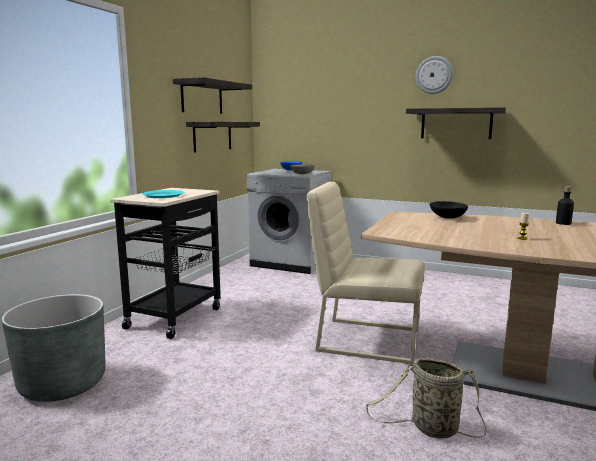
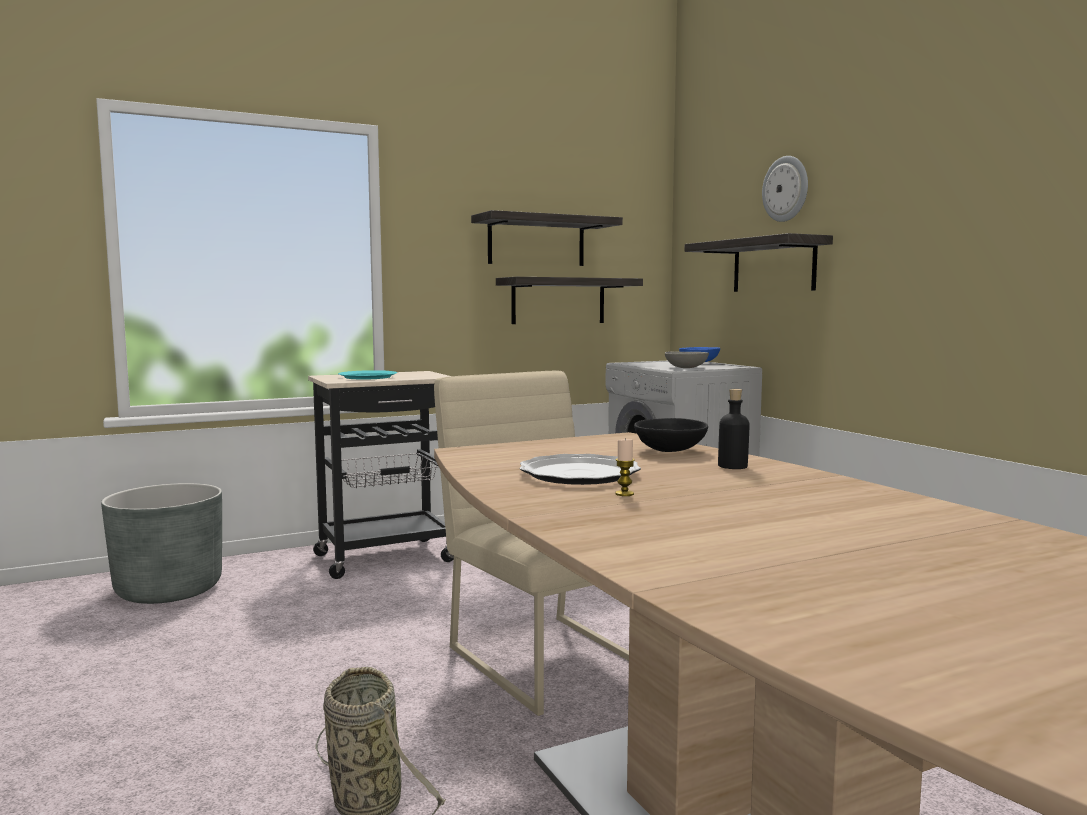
camera: 40 degrees right, 5 degrees down
(434, 75) = (931, 171): wall clock -> wall clock (786, 189)
(456, 123) = (972, 272): shelf -> shelf (773, 266)
(472, 233) = (579, 474): none -> plate
(563, 223) = (854, 491): black bottle -> black bottle (732, 466)

